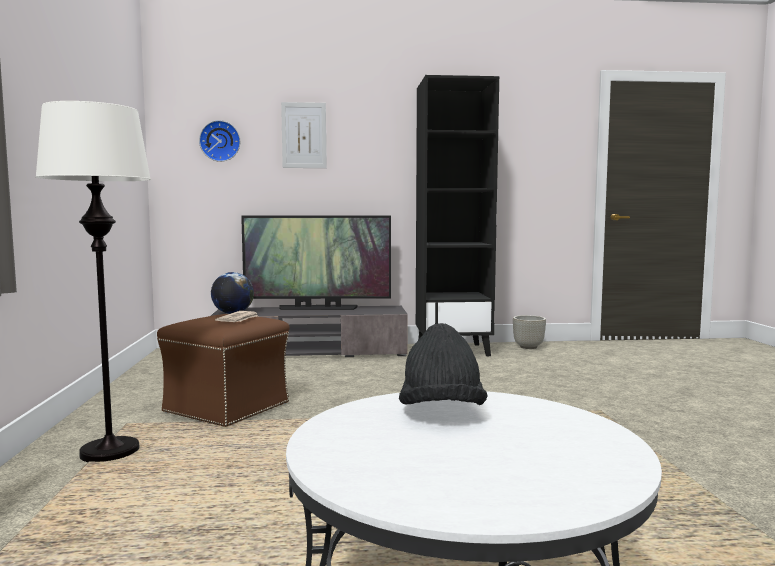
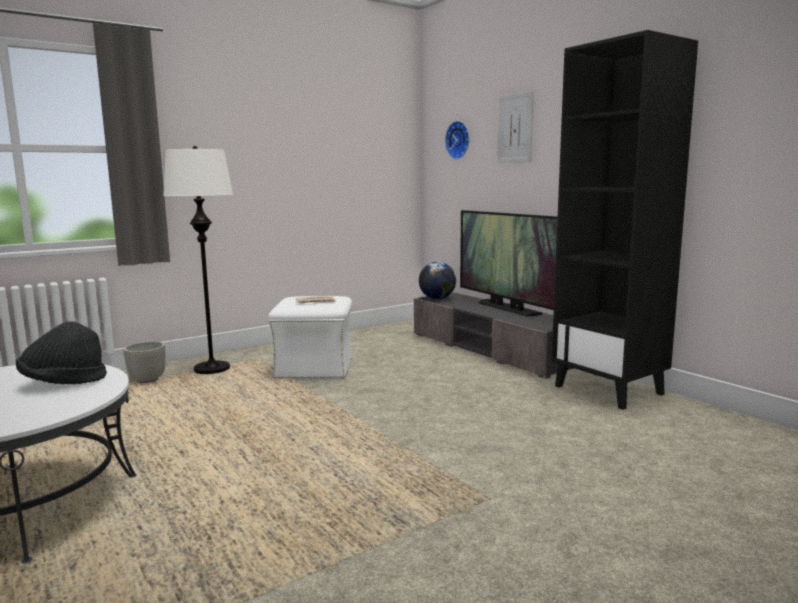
camera: 60 degrees right, 5 degrees up
(228, 407) = (315, 368): brown ottoman -> white ottoman
(528, 347) = (713, 419): grey planter -> grey planter (147, 380)

